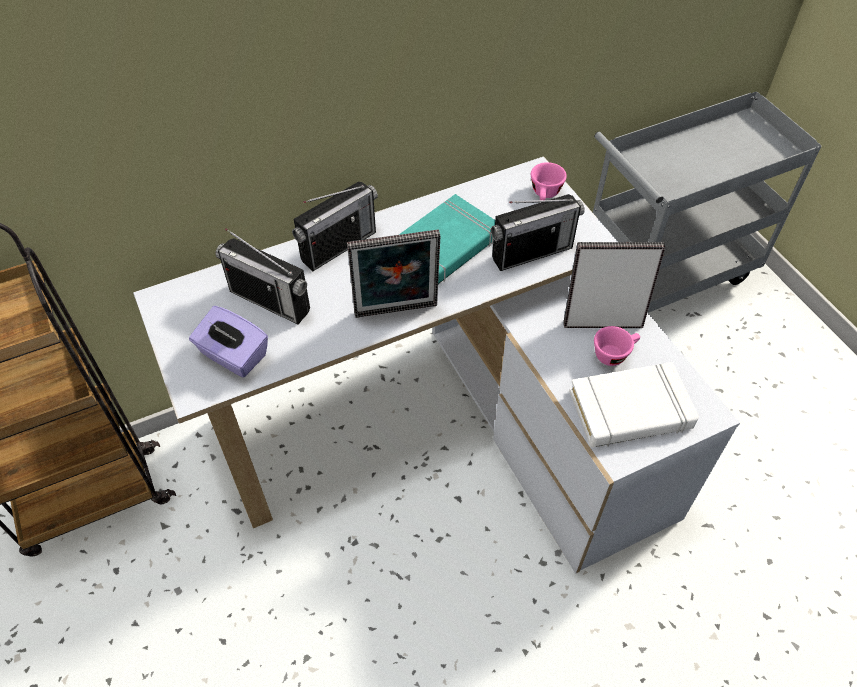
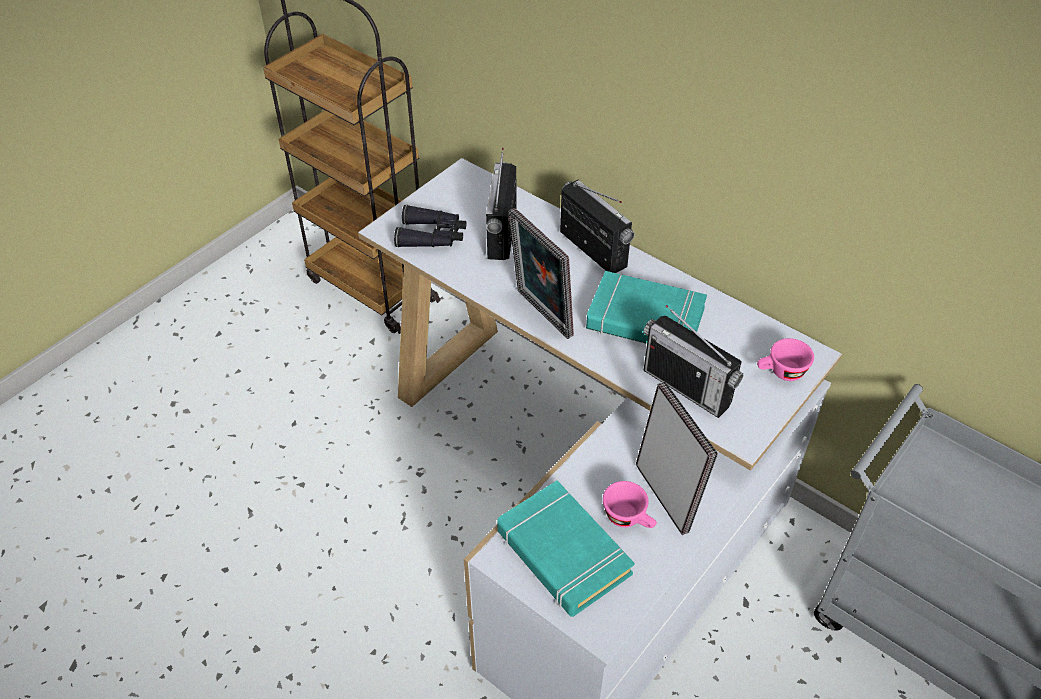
camera: 65 degrees right, 5 degrees down
(233, 356) = (432, 236): purple tissue box -> black binoculars
(338, 246) = (593, 249): radio -> radio turned 150 degrees counterclockwise
(630, 410) = (562, 553): white book -> turquoise book

